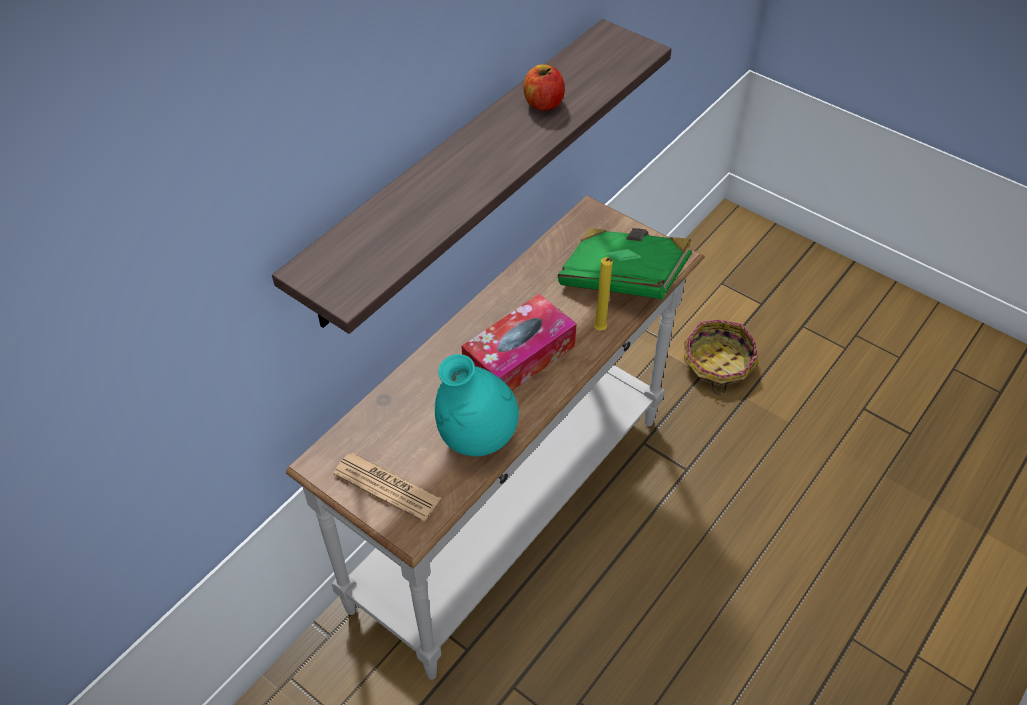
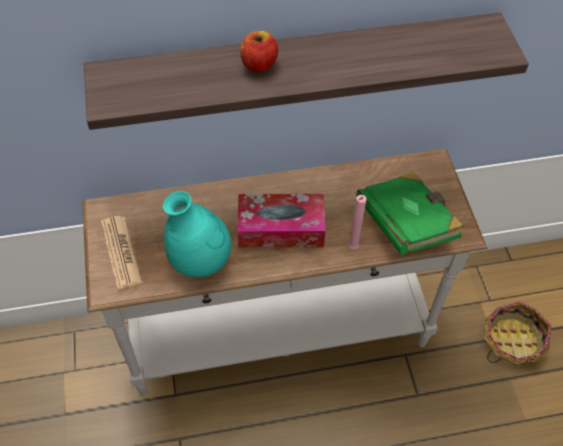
camera: 40 degrees right, 5 degrees up
(543, 103) = (379, 51): apple -> apple (259, 64)
(600, 331) = (352, 248): yellow candle -> pink candle

